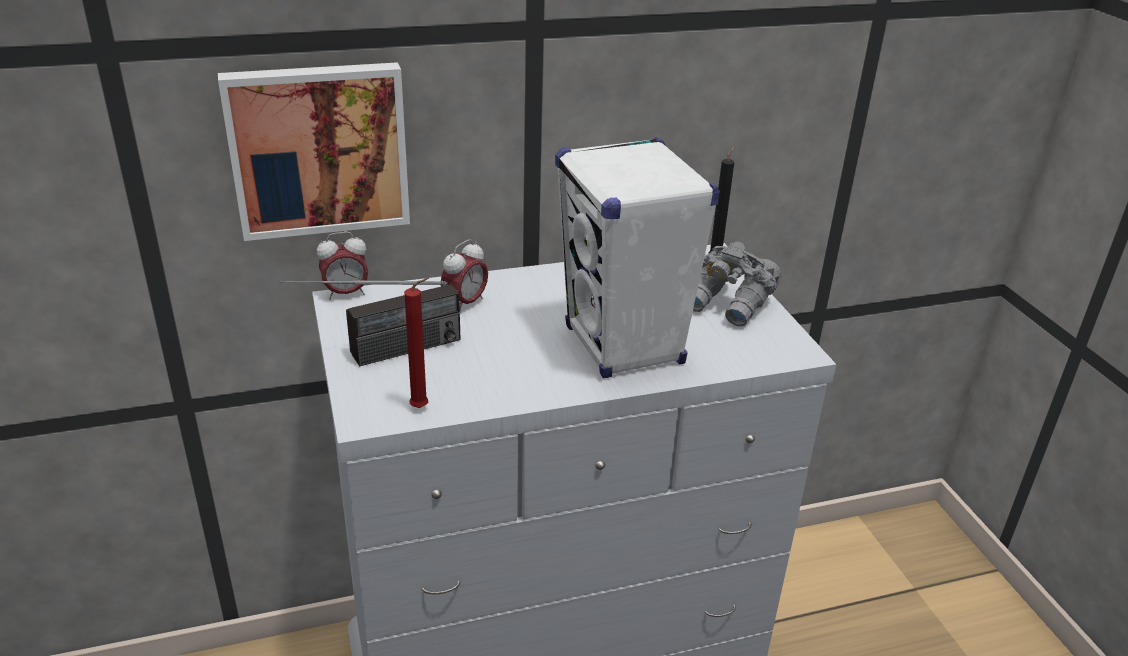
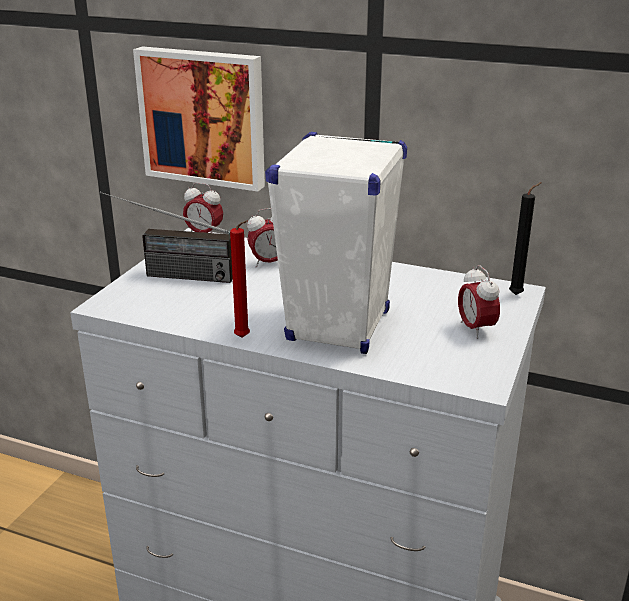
camera: 40 degrees right, 5 degrees down
(422, 408) = (144, 312): red candle -> red candle (244, 338)
(730, 304) = (475, 329): grey binoculars -> alarm clock

